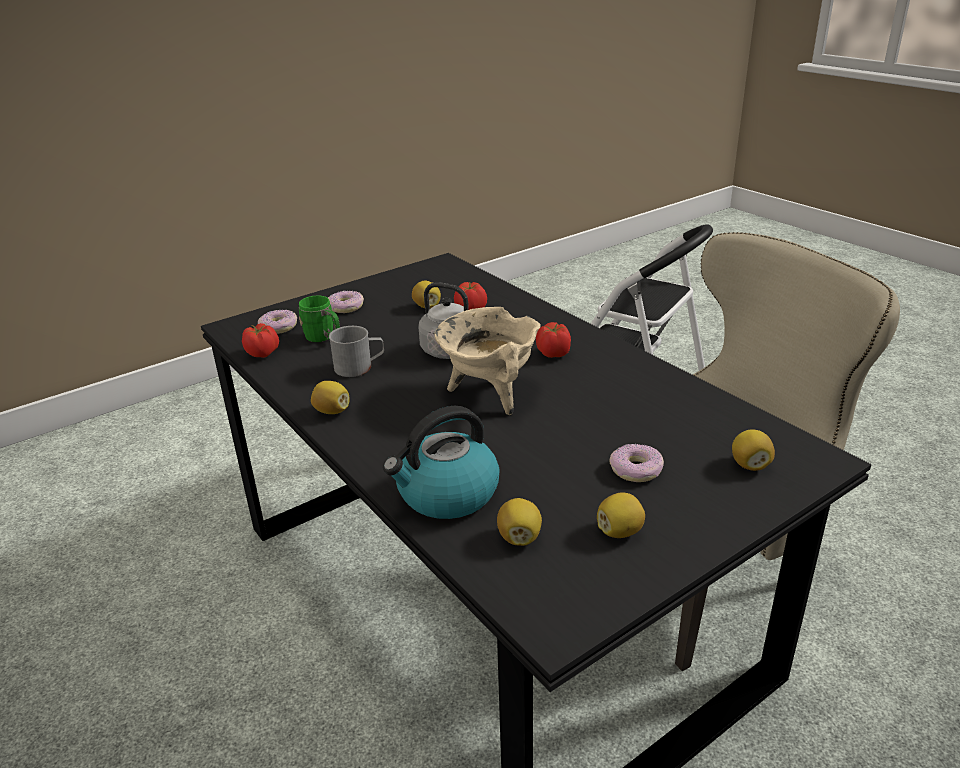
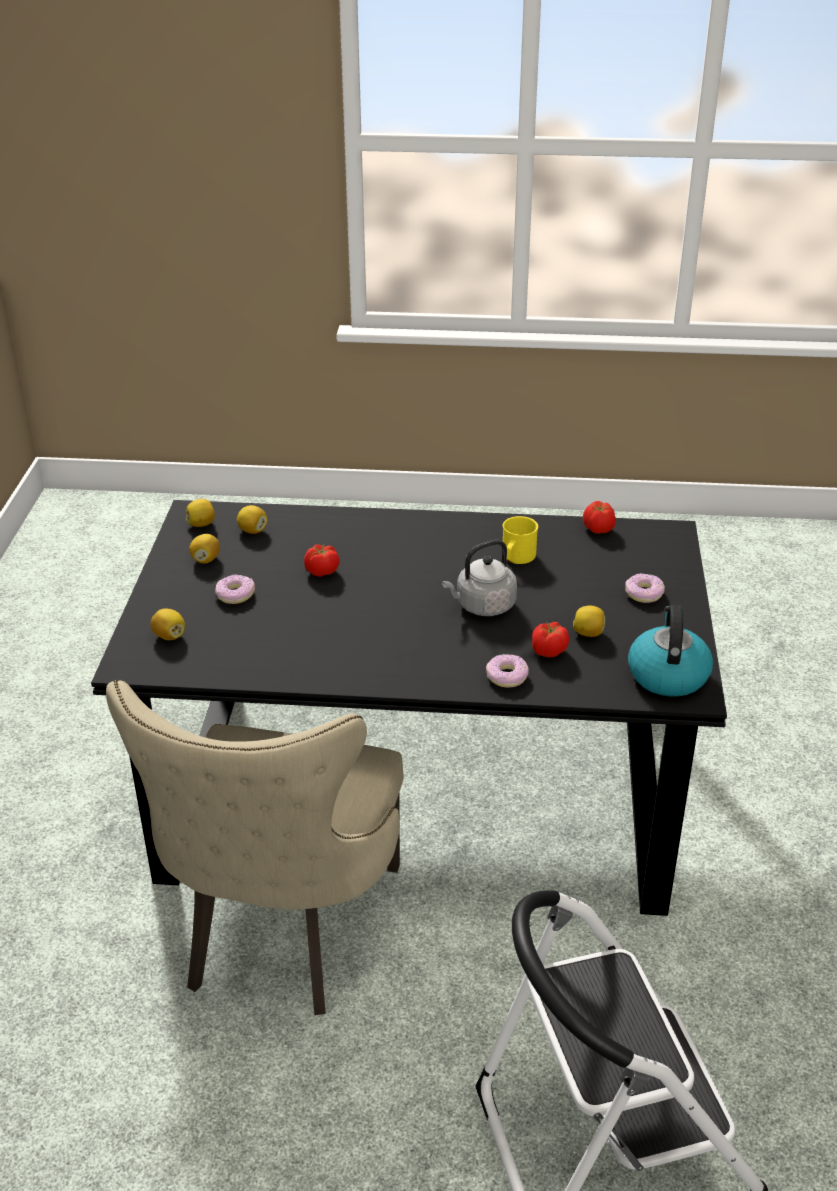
camera: 130 degrees right, 5 degrees up
(279, 327) = (641, 550): donut -> donut (506, 676)
(324, 338) = (590, 561): green mug -> none
(332, 411) = (467, 526): lemon -> lemon (201, 524)
(359, 367) = (516, 558): grey mug -> yellow mug
(446, 494) = (319, 527): kettle -> kettle (667, 674)
(489, 393) = (397, 590): beige cooking pot -> none
(552, 354) = (409, 647): tomato -> tomato (322, 572)

